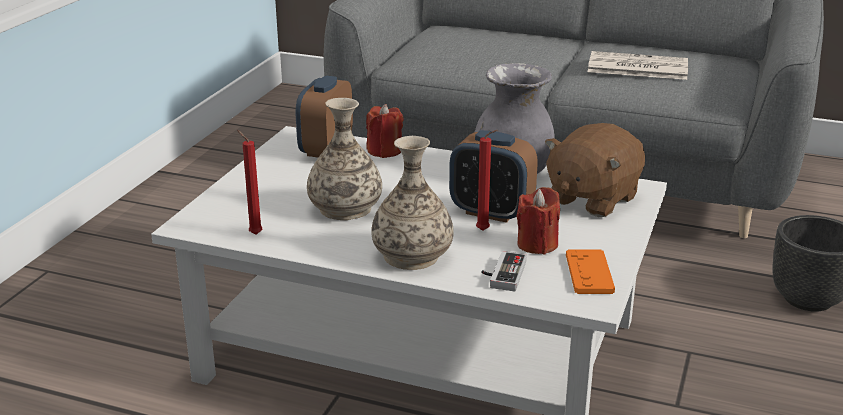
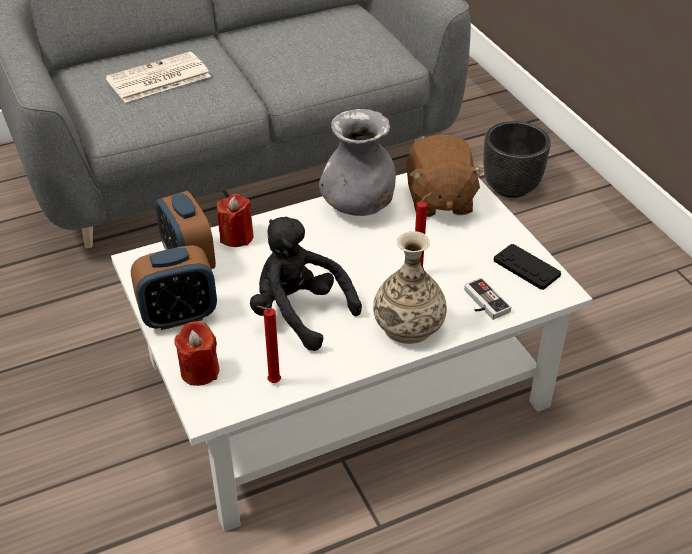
camera: 45 degrees left, 15 degrees up
(345, 209) = (299, 313): vase -> black plush toy
(491, 212) = (398, 252): alarm clock -> alarm clock (179, 316)
(537, 244) = (465, 263): red candle -> red candle (199, 371)
(589, 273) = (526, 268): orange game controller -> black game controller
(636, 67) = (309, 51): newspaper -> newspaper (157, 79)

